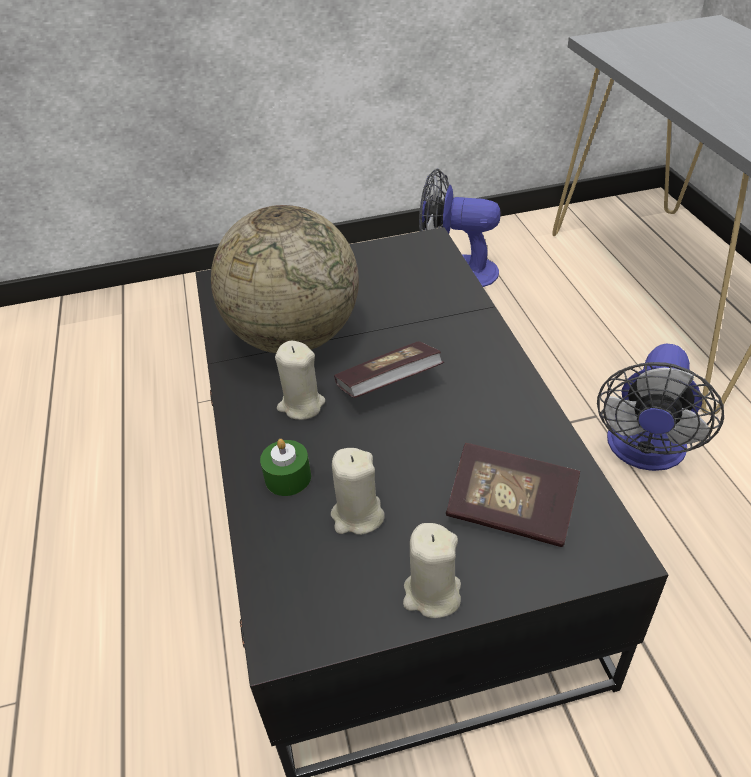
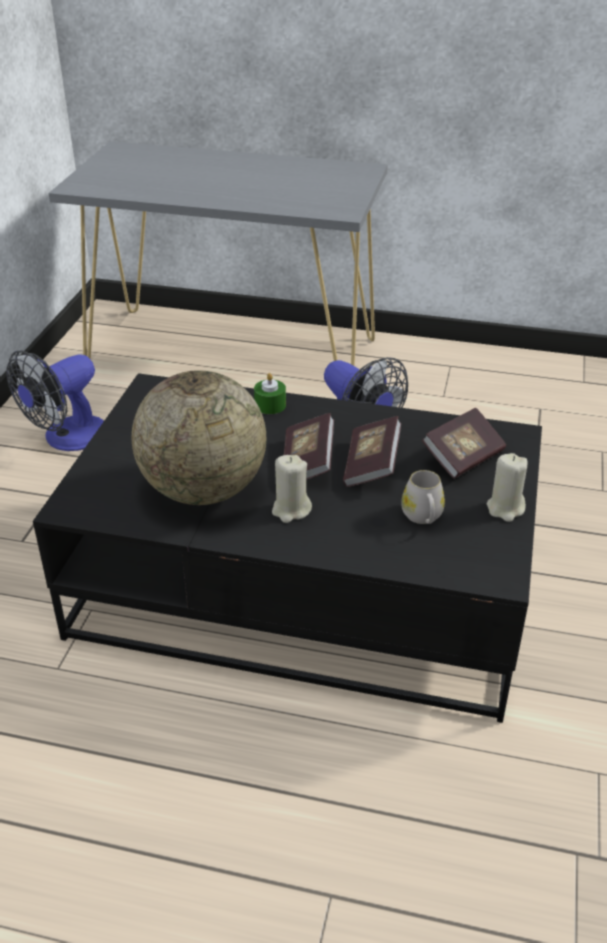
camera: 65 degrees left, 5 degrees down
(288, 477) = (363, 538): green candle -> green candle (270, 405)
(357, 516) = (423, 517): beige candle -> white mug
(424, 434) = (371, 465): none -> book

